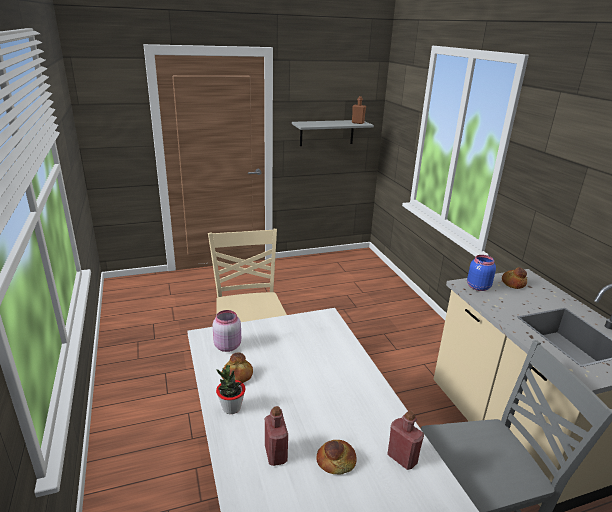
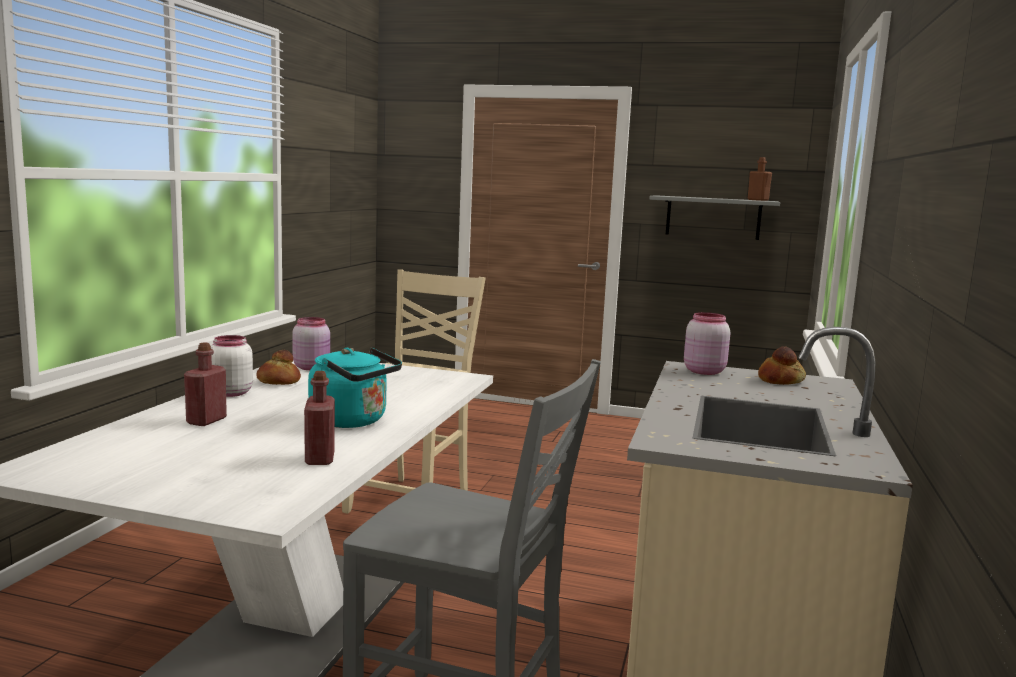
camera: 35 degrees right, 15 degrees down
(231, 408) = (230, 393): potted plant -> white jar
(336, 462) = (249, 440): bread -> none
(352, 403) = (353, 421): none -> turquoise kettle
(477, 287) = (703, 371): blue jar -> pink jar

